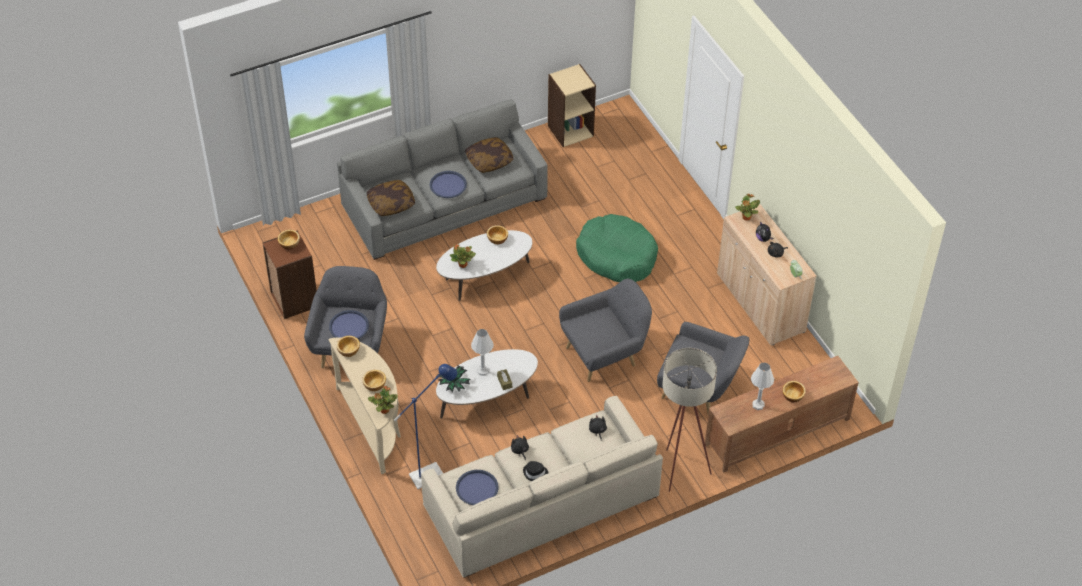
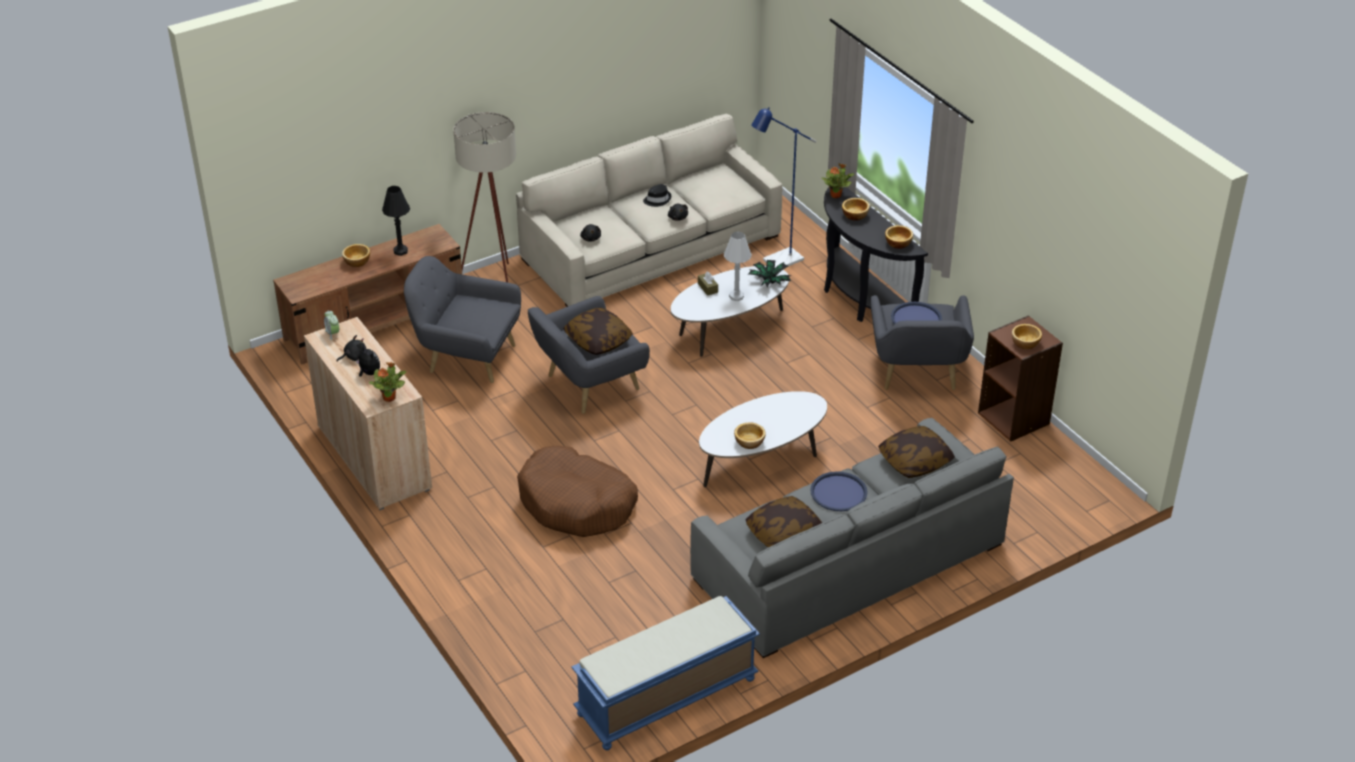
camera: 175 degrees right, 10 degrees down
(373, 425) = (859, 299): beige console table -> black console table
(463, 265) = (790, 407): potted plant -> none
(477, 488) = (719, 185): blue tray -> none
(570, 130) = (666, 698): beige bookcase -> blue bench
(597, 325) = (598, 340): none -> pillow
(617, 256) = (577, 503): green dog bed -> brown dog bed
(758, 405) = (400, 251): white table lamp -> black table lamp

